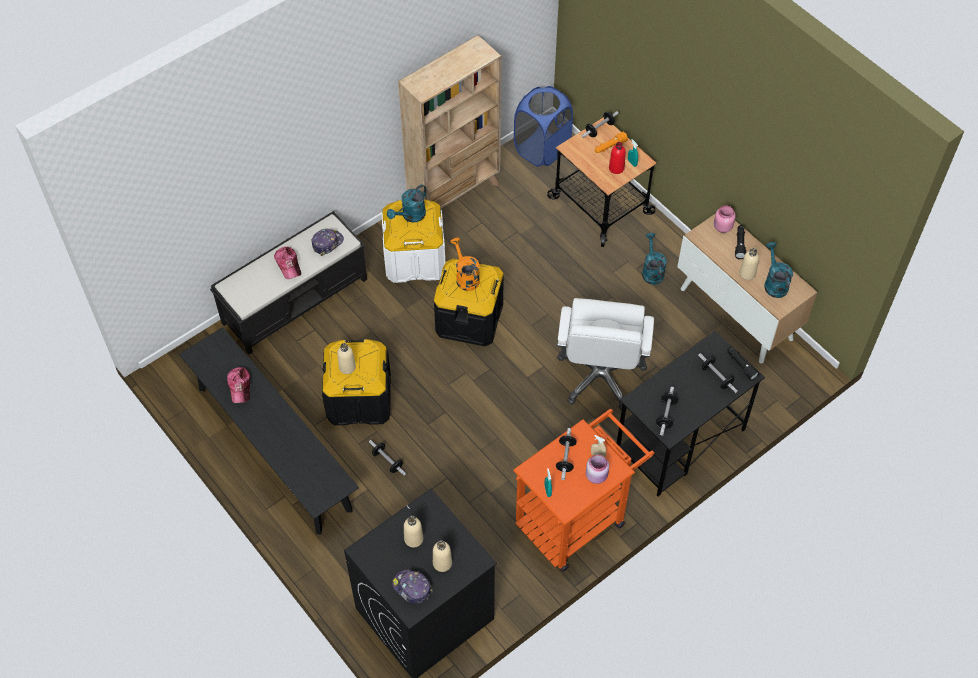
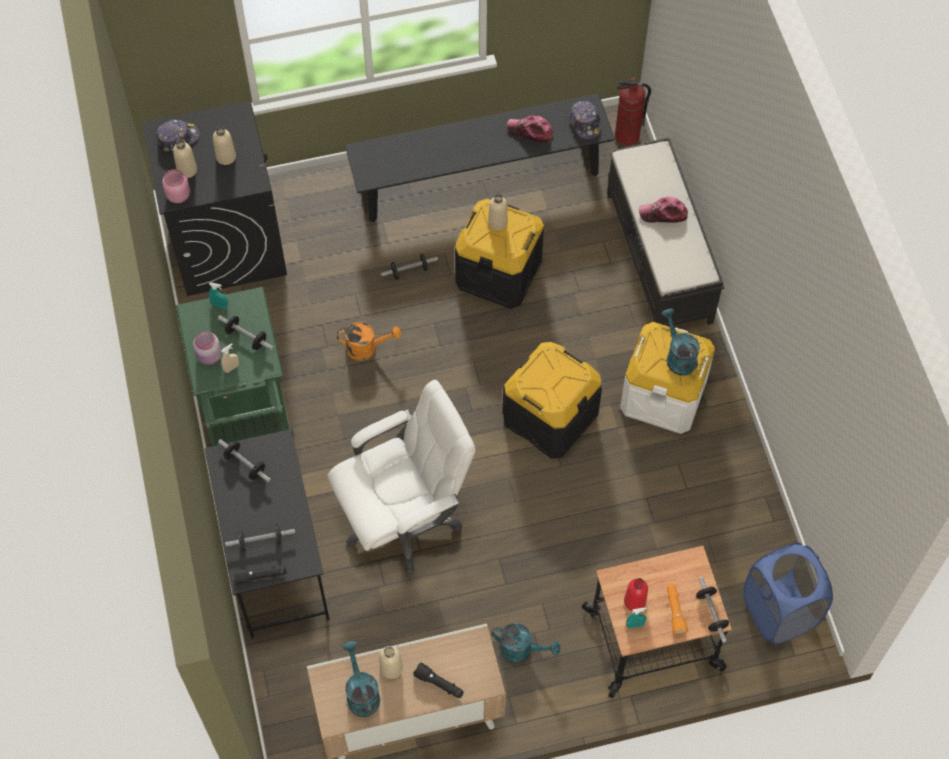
camera: 115 degrees right, 5 degrees up
(183, 361) = (627, 135): none -> fire extinguisher
(327, 243) = (676, 260): cap -> cap (585, 123)
(455, 194) = (744, 476): beige bookcase -> none
(465, 277) = (561, 378): orange watering can -> orange watering can (367, 348)
(577, 517) = (247, 415): orange cart -> green cart
(600, 375) = (404, 519): white office chair -> white office chair turned 120 degrees clockwise
(722, 227) = (475, 677): pink jar -> pink jar (178, 195)
(774, 283) = (361, 693): turquoise watering can -> turquoise watering can turned 120 degrees counterclockwise

